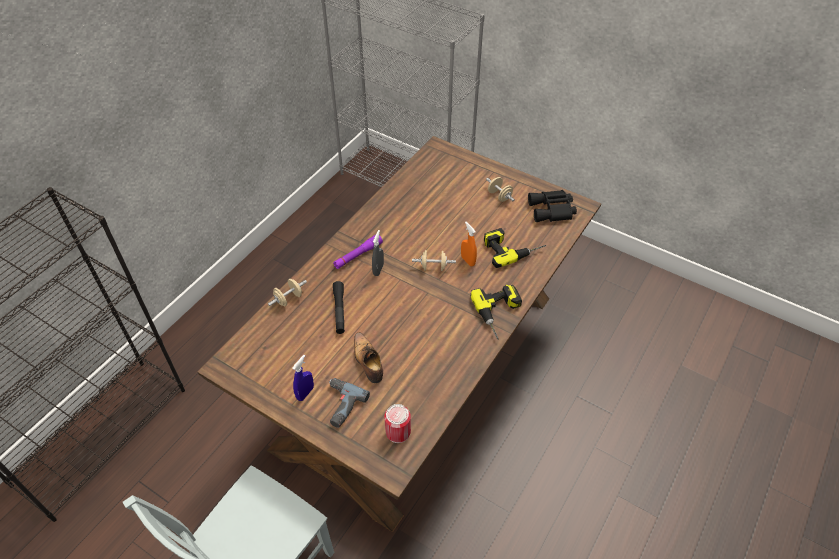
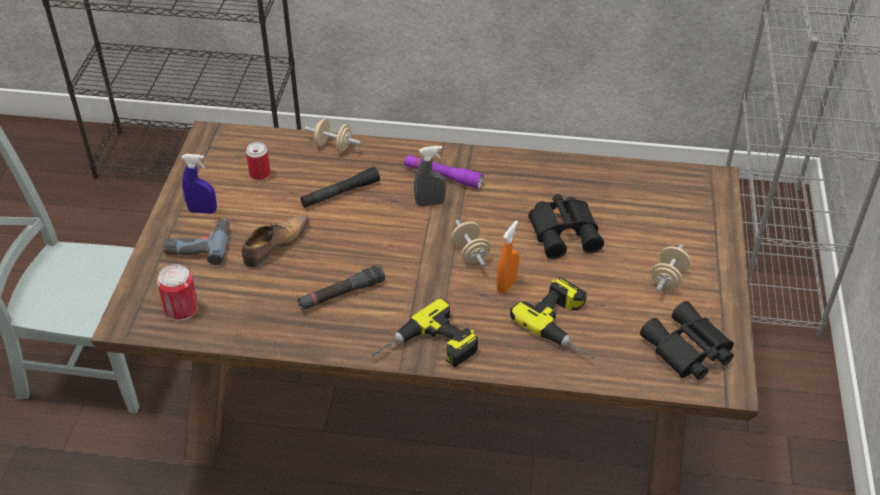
camera: 65 degrees right, 5 degrees down
(289, 348) = (260, 174): none -> can
(433, 340) = (341, 294): none -> black flashlight
(441, 220) = (565, 232): none -> black binoculars

